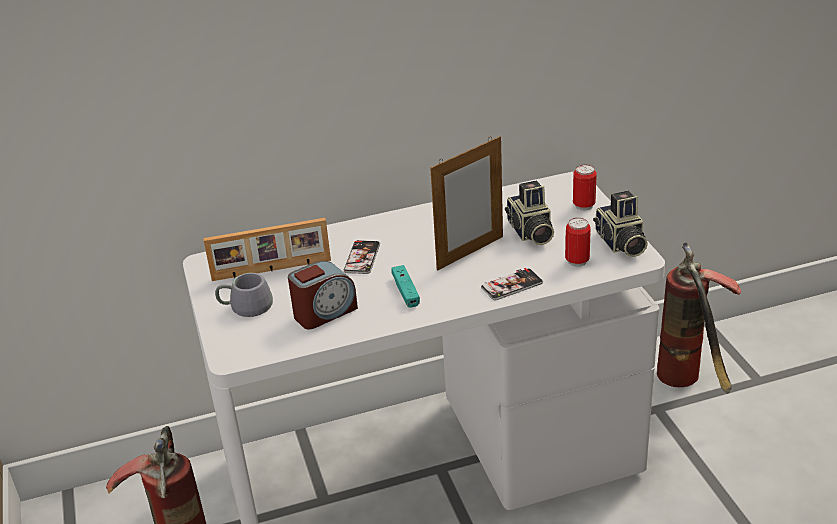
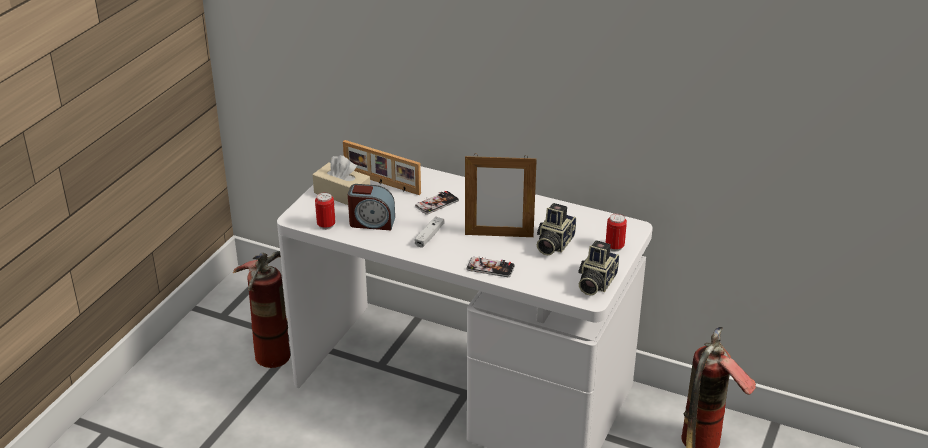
camera: 40 degrees right, 0 degrees up
(245, 304) = (342, 194): grey mug -> beige tissue box
(405, 291) = (429, 236): turquoise game controller -> white game controller
(577, 261) = (551, 277): can -> can (326, 225)

